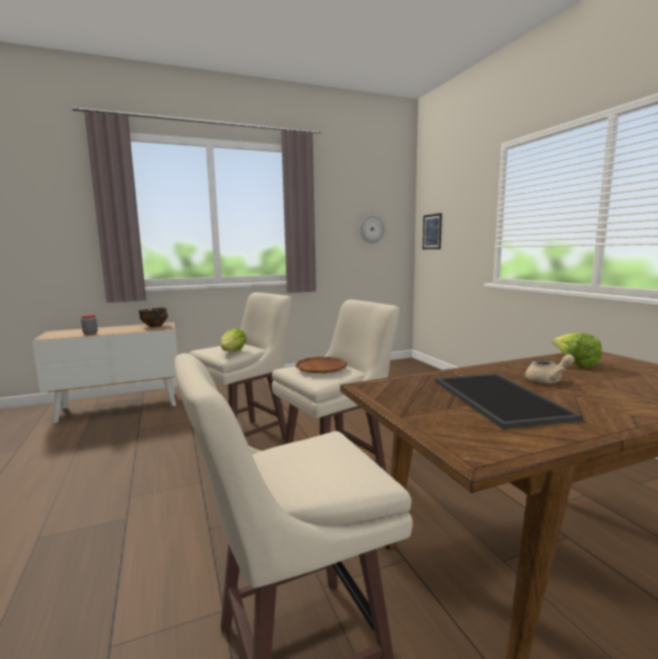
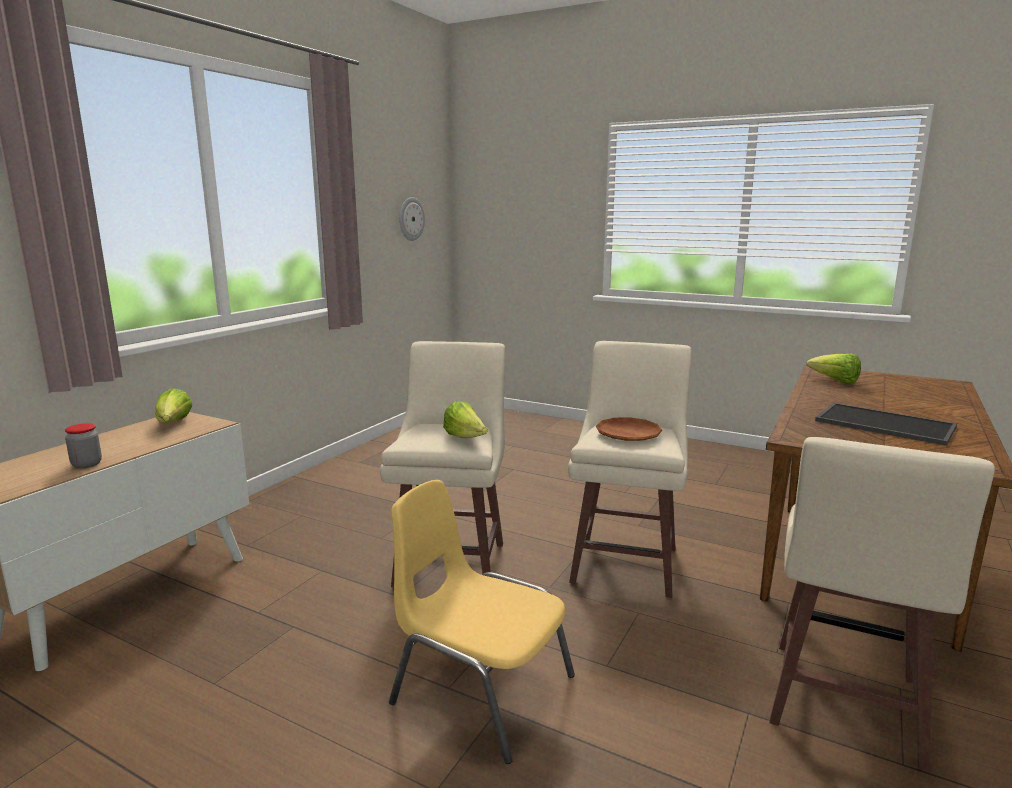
camera: 40 degrees left, 5 degrees up
(137, 505) = (480, 689): none -> yellow chair
(155, 326) = (174, 424): bowl -> lettuce
(432, 231) = (489, 224): picture -> none
(548, 380) = (864, 401): beige teapot -> none

